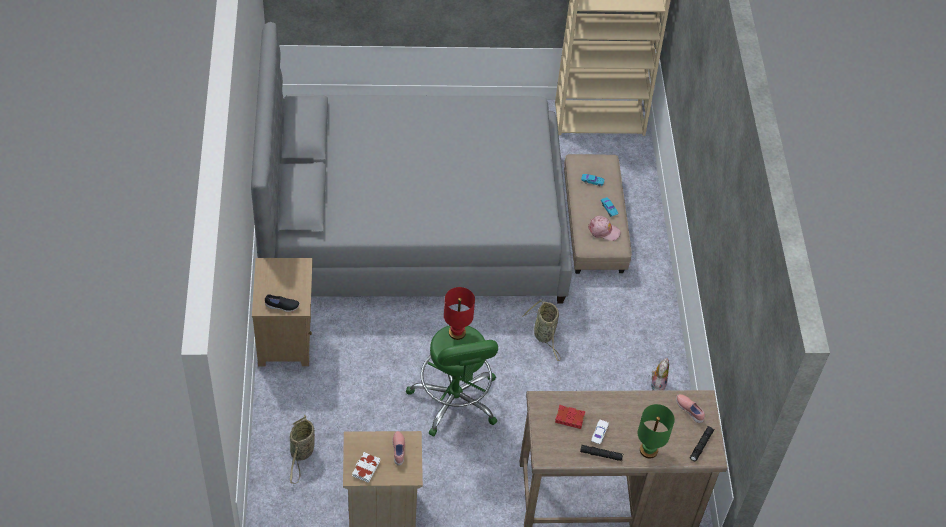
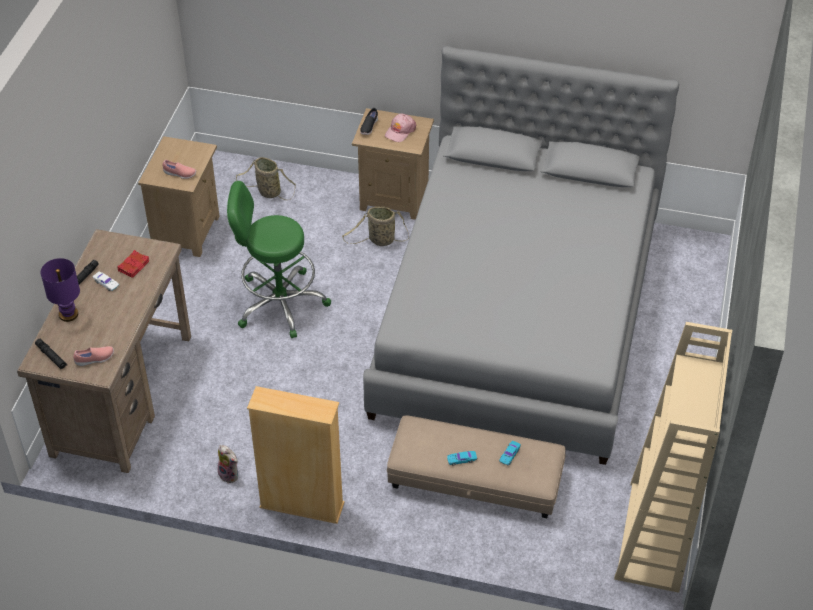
camera: 110 degrees right, 5 degrees down
(365, 468) = (172, 151): white book -> none
(457, 333) = (289, 235): red table lamp -> none
(544, 335) = (330, 392): basket -> basket (379, 240)
(603, 230) = (429, 444): pink cap -> pink cap (400, 131)
(649, 450) = (69, 315): green table lamp -> purple table lamp
(665, 327) = (302, 505): none -> beige bookcase

